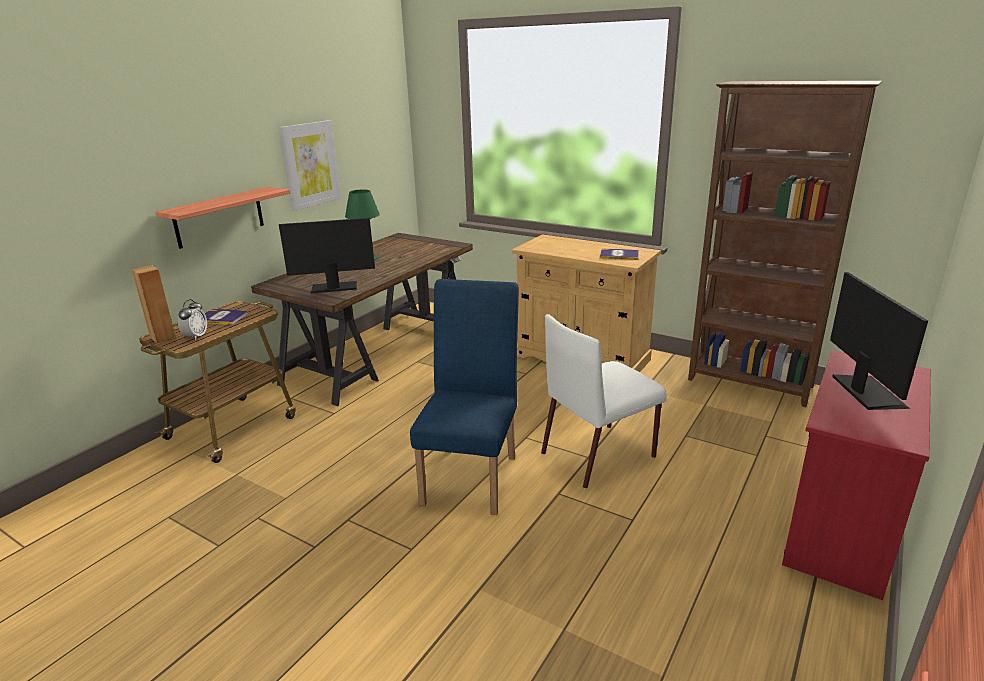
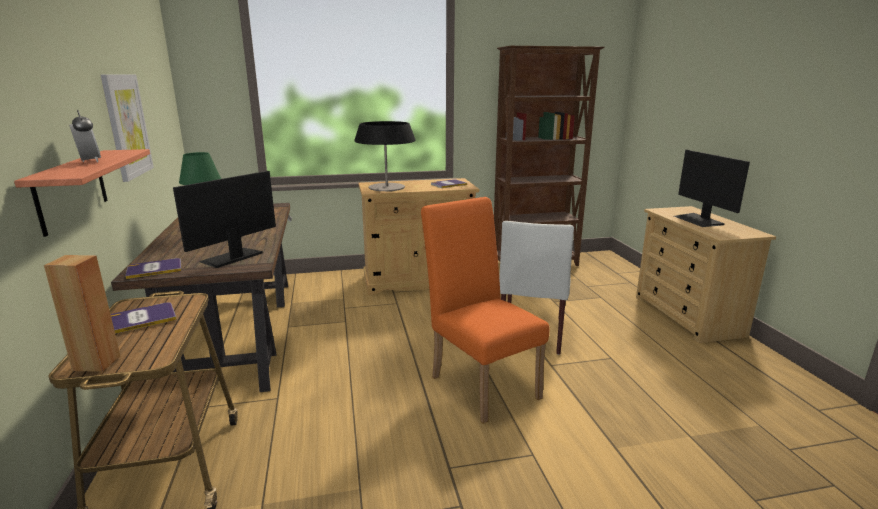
camera: 45 degrees left, 5 degrees down
(196, 336) = (149, 346): alarm clock -> alarm clock (90, 161)
(283, 283) = (154, 269): none -> book
(473, 474) = (480, 382): blue chair -> orange chair
(551, 246) = (386, 187): none -> table lamp
(839, 531) = (688, 316): red dresser -> beige dresser
(866, 391) = (699, 220): monitor -> monitor turned 150 degrees counterclockwise

